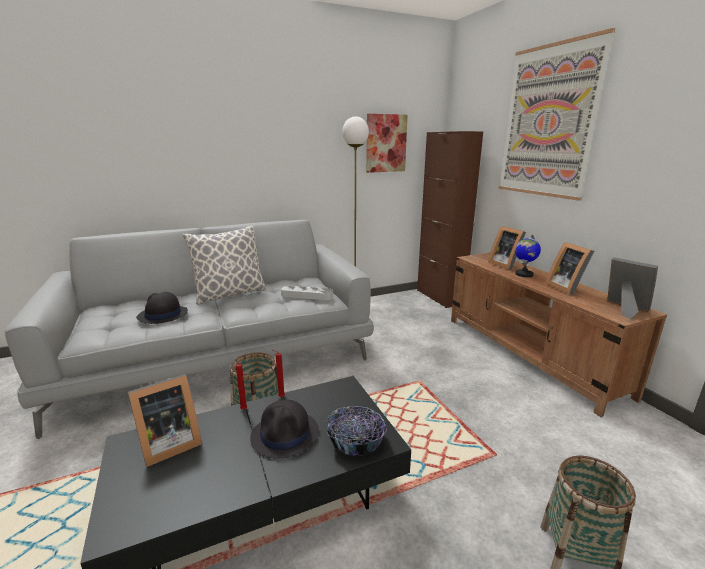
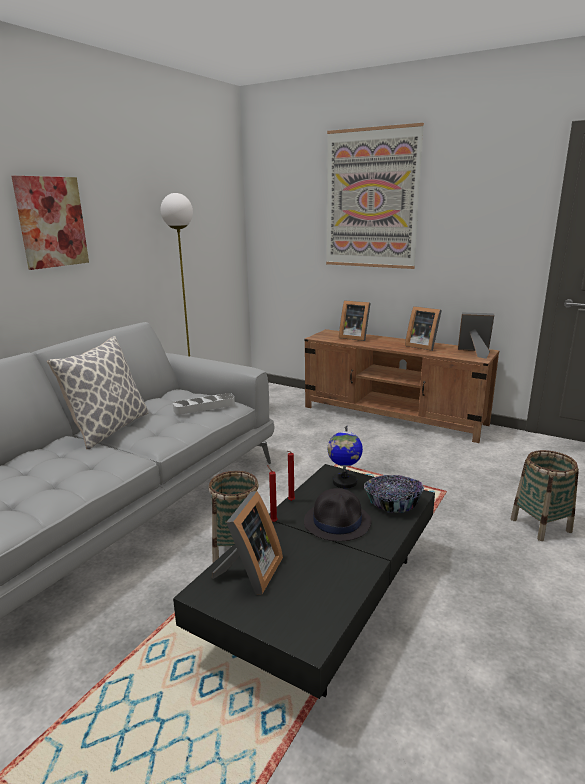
camera: 35 degrees left, 0 degrees up
(162, 315) = (65, 471): black hat -> none
(386, 143) = (196, 222): picture -> picture (51, 222)
(440, 297) = (270, 388): brown cabinet -> none
(523, 274) = (379, 342): globe -> globe (344, 482)

